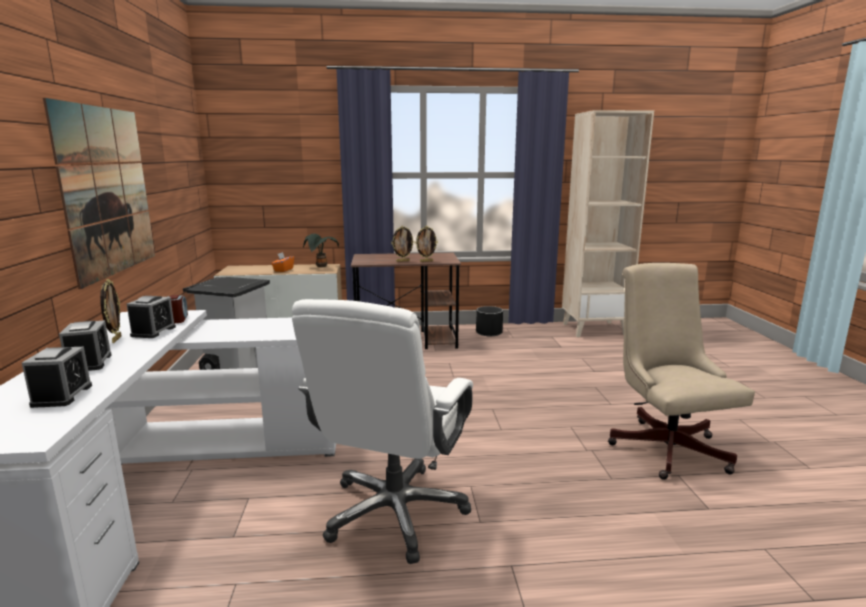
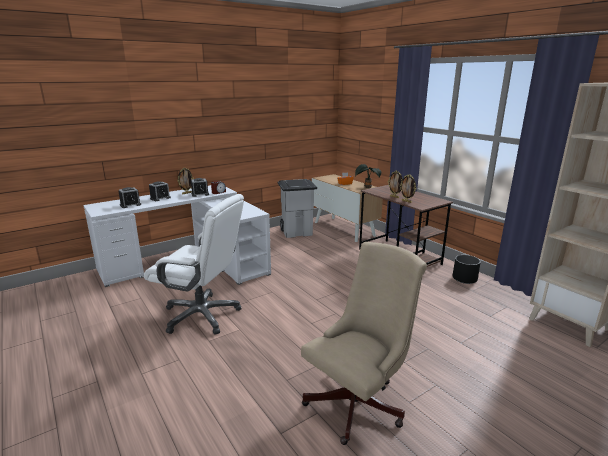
camera: 60 degrees right, 5 degrees up
(107, 191) = (225, 127): picture -> none
(394, 512) = (202, 315): white office chair -> white office chair turned 150 degrees counterclockwise

